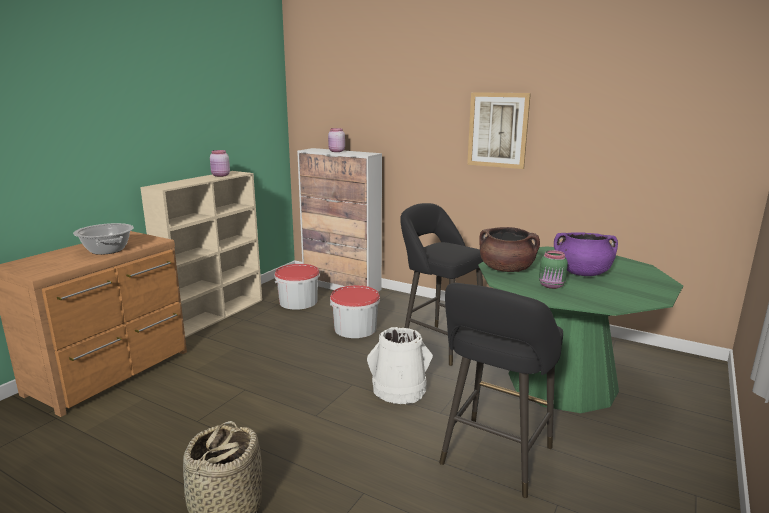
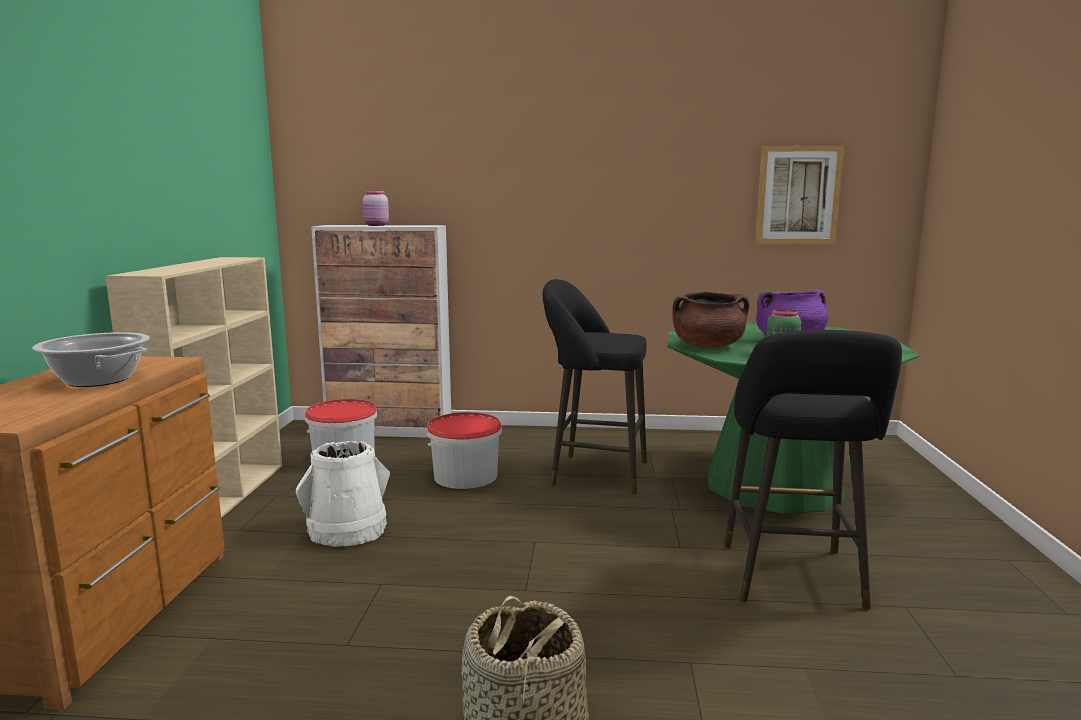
camera: 25 degrees left, 5 degrees down
(221, 175) = (218, 261): pink jar -> none
(399, 389) = (602, 533): white bucket -> white bucket (348, 530)
(497, 130) = (614, 185): picture -> picture (798, 195)

